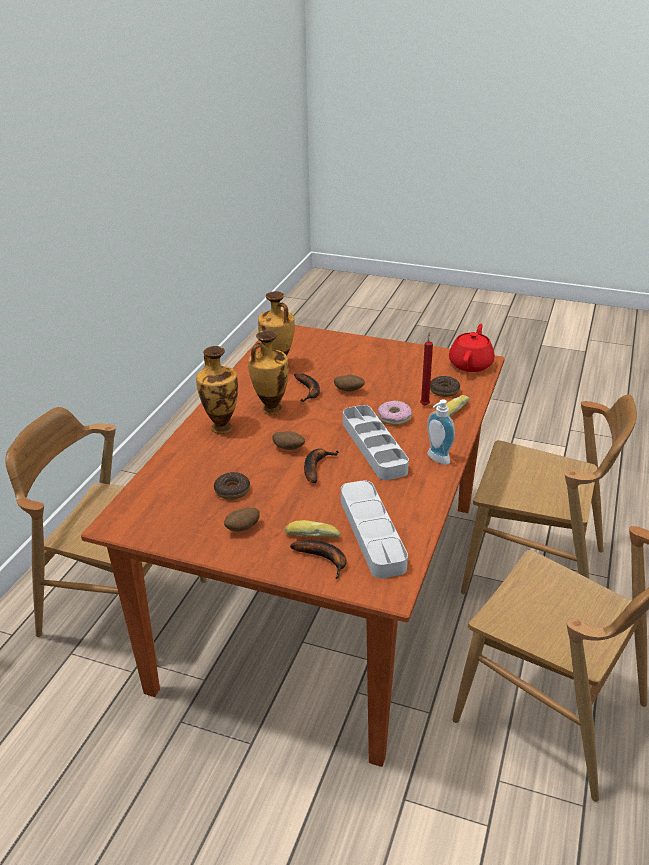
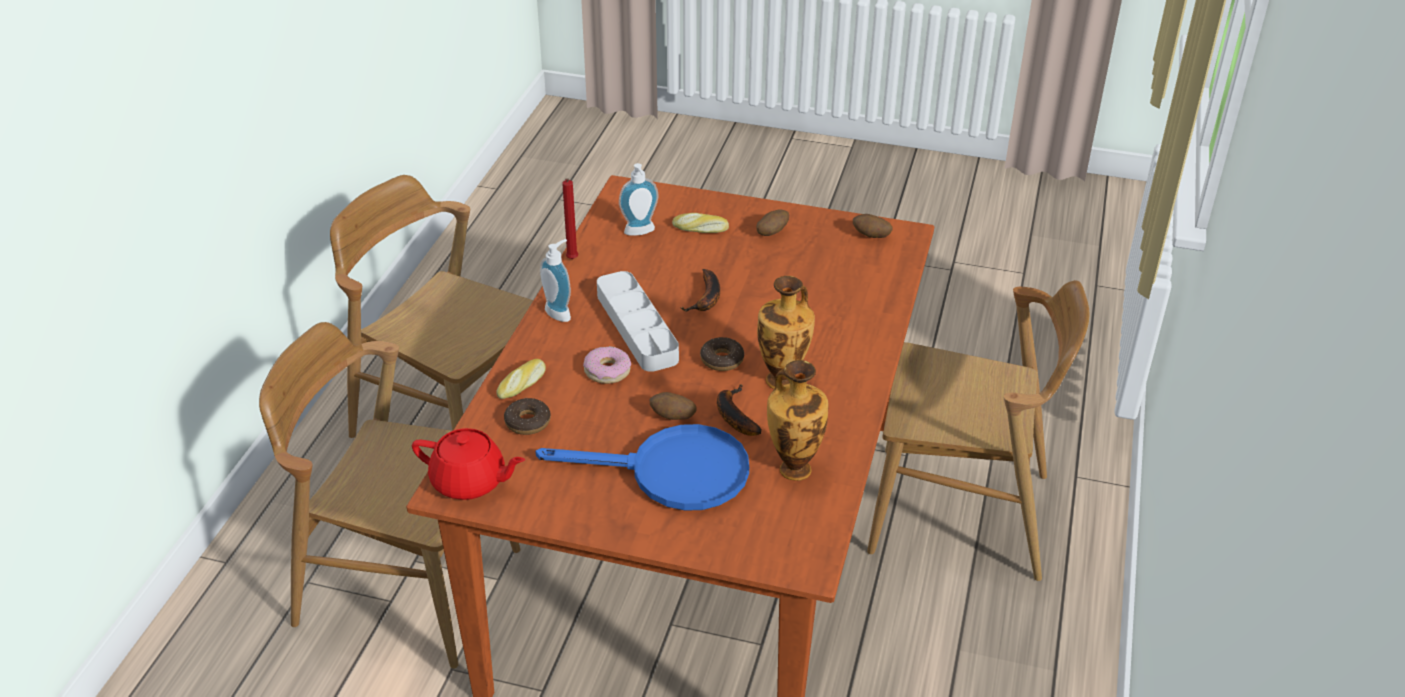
camera: 175 degrees right, 5 degrees up
(221, 427) = (841, 349): vase -> none
(232, 490) = (796, 269): donut -> donut (722, 360)
(289, 449) = (744, 321): potato -> potato (871, 236)
(325, 559) = (685, 210): banana -> none
(351, 365) = (672, 473): none -> blue frying pan
(372, 533) = (640, 233): grey tray -> soap dispenser
(425, 404) = (561, 395): red candle -> red candle (571, 260)
(471, 364) = (470, 482): red teapot -> red teapot turned 90 degrees counterclockwise

